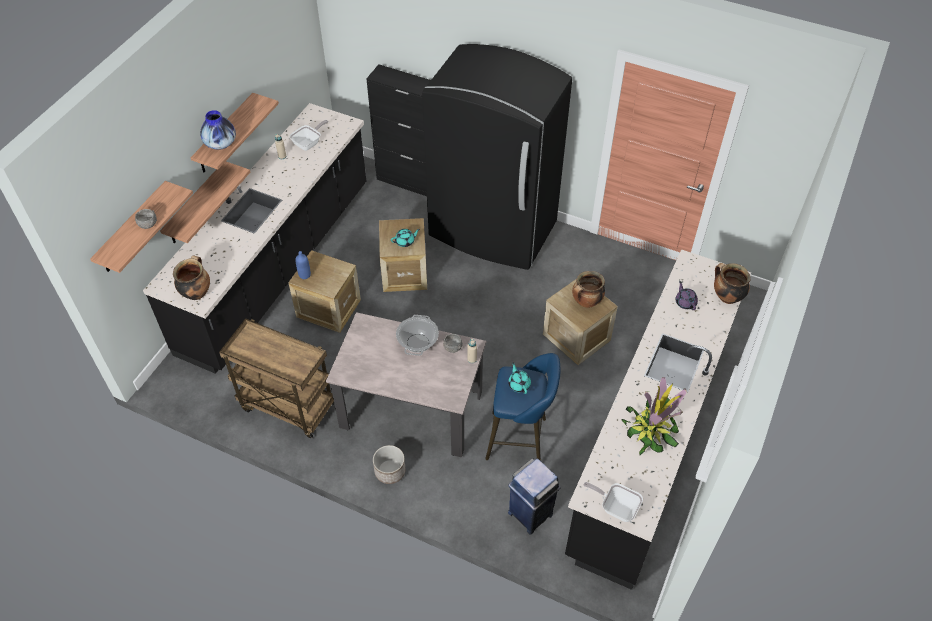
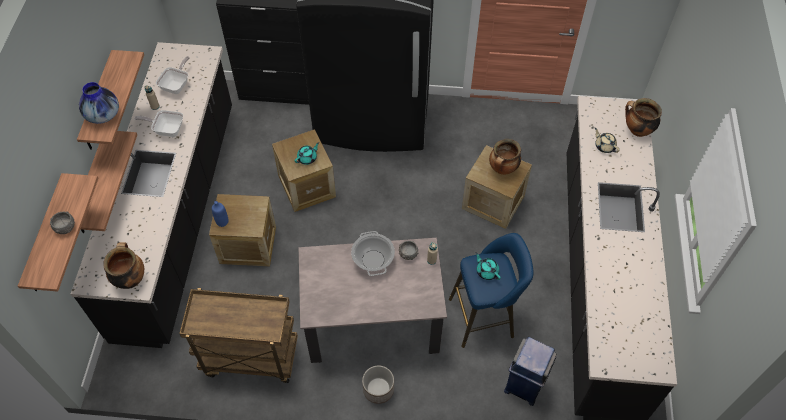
camera: 20 degrees left, 5 degrees up
(616, 507) = (633, 364): frying pan -> frying pan (167, 129)
(650, 430) = (629, 279): potted plant -> none
(685, 302) = (604, 146): purple teapot -> beige teapot

